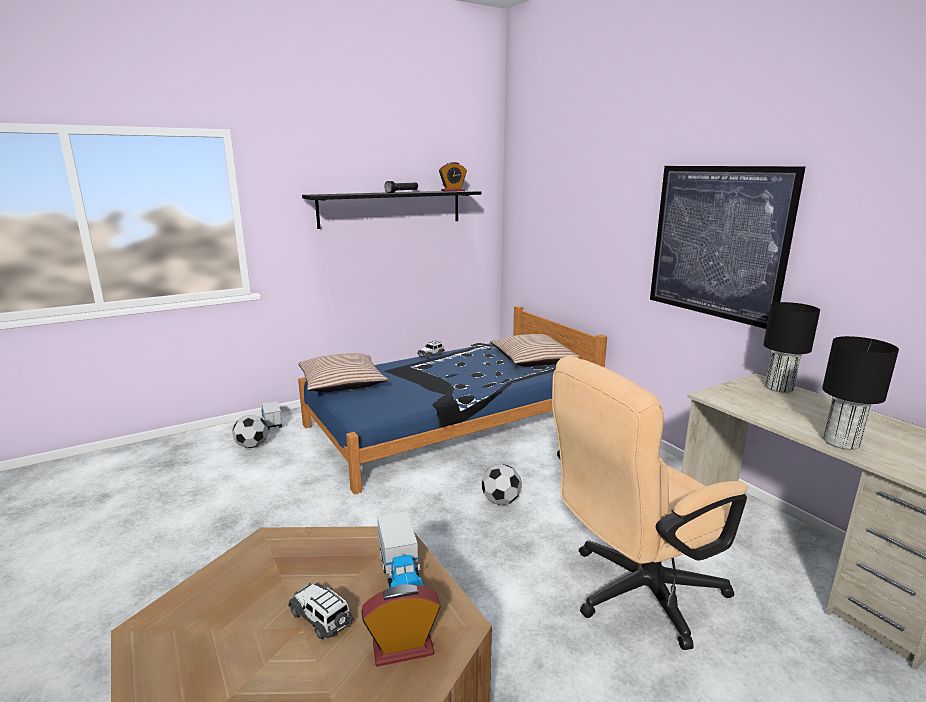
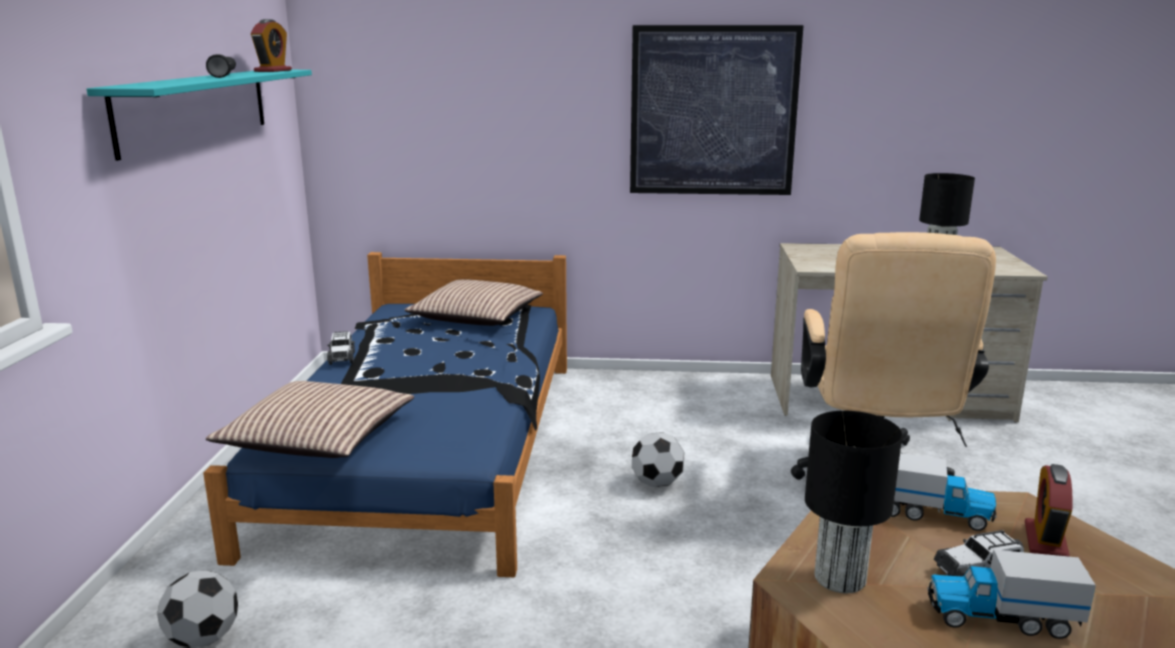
camera: 55 degrees left, 0 degrees up
(272, 422) = (144, 595): toy truck -> toy truck (1001, 618)
(391, 208) = (196, 108): black shelf -> turquoise shelf
(779, 388) = (822, 248): black table lamp -> black table lamp (841, 579)

